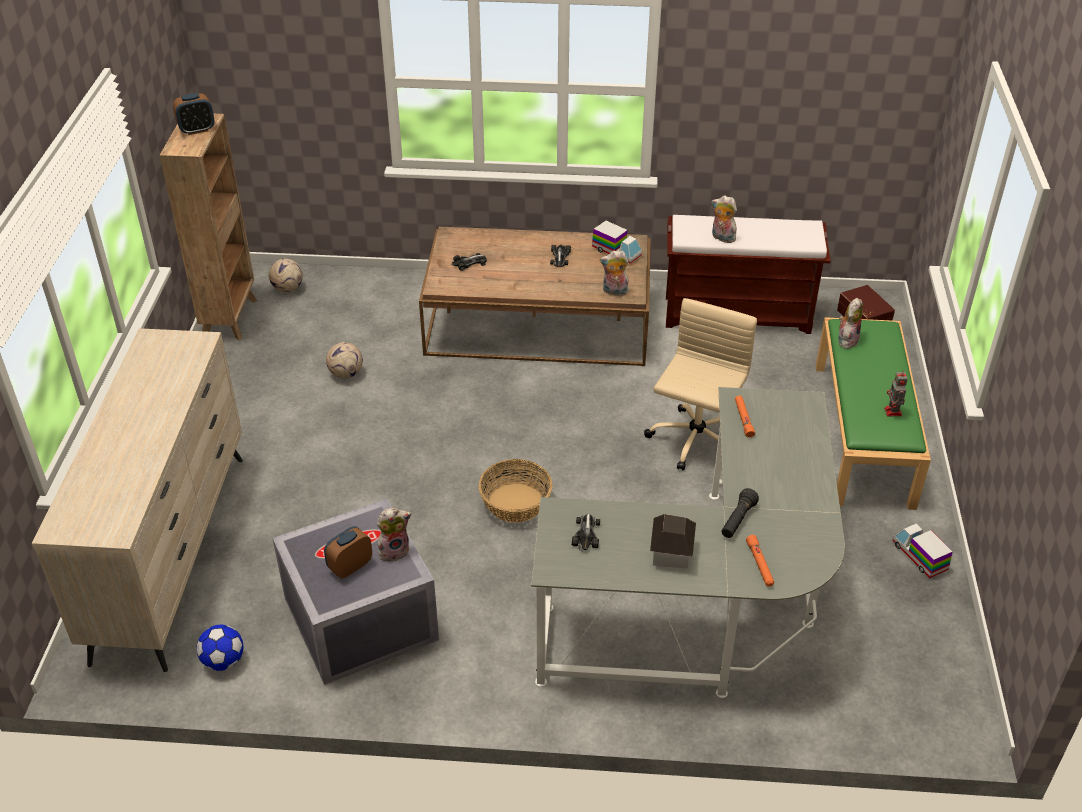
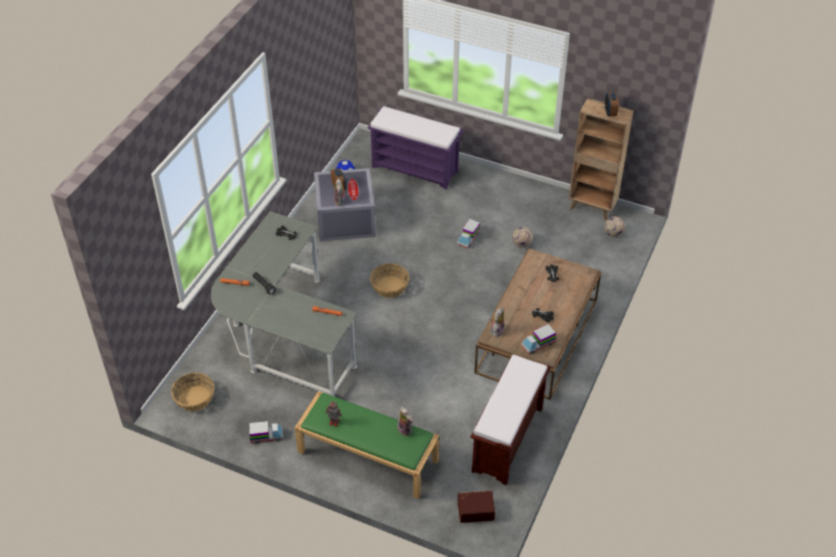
camera: 110 degrees right, 5 degrees up
(172, 554) = (415, 169): beige dresser -> purple bench
(354, 436) = (468, 238): none -> toy truck
(671, 554) = (258, 257): toy house -> none
(695, 441) = (399, 373): beige office chair -> none
(722, 238) = (509, 380): plush toy -> none
(923, 685) = (194, 399): none -> basket

